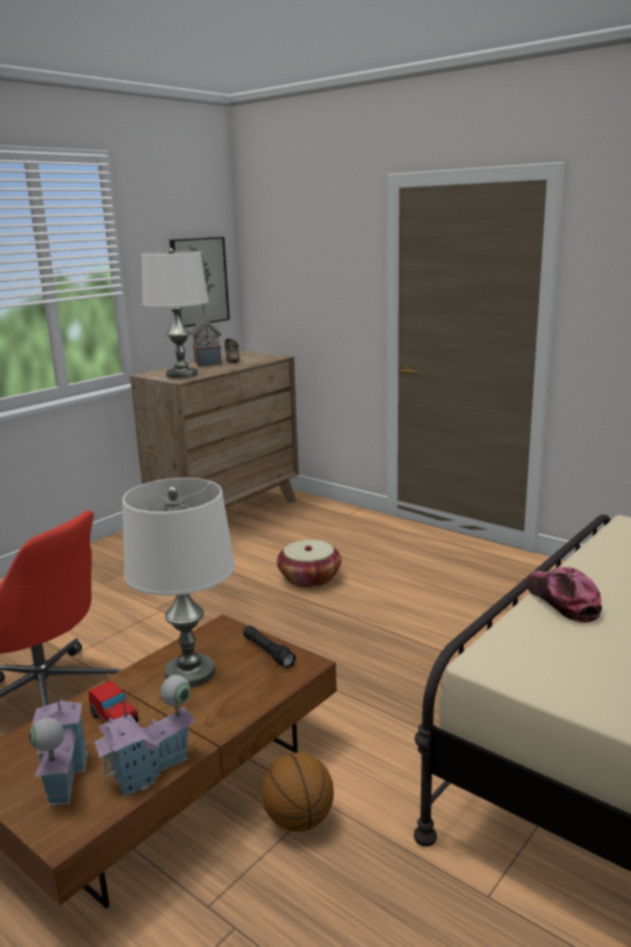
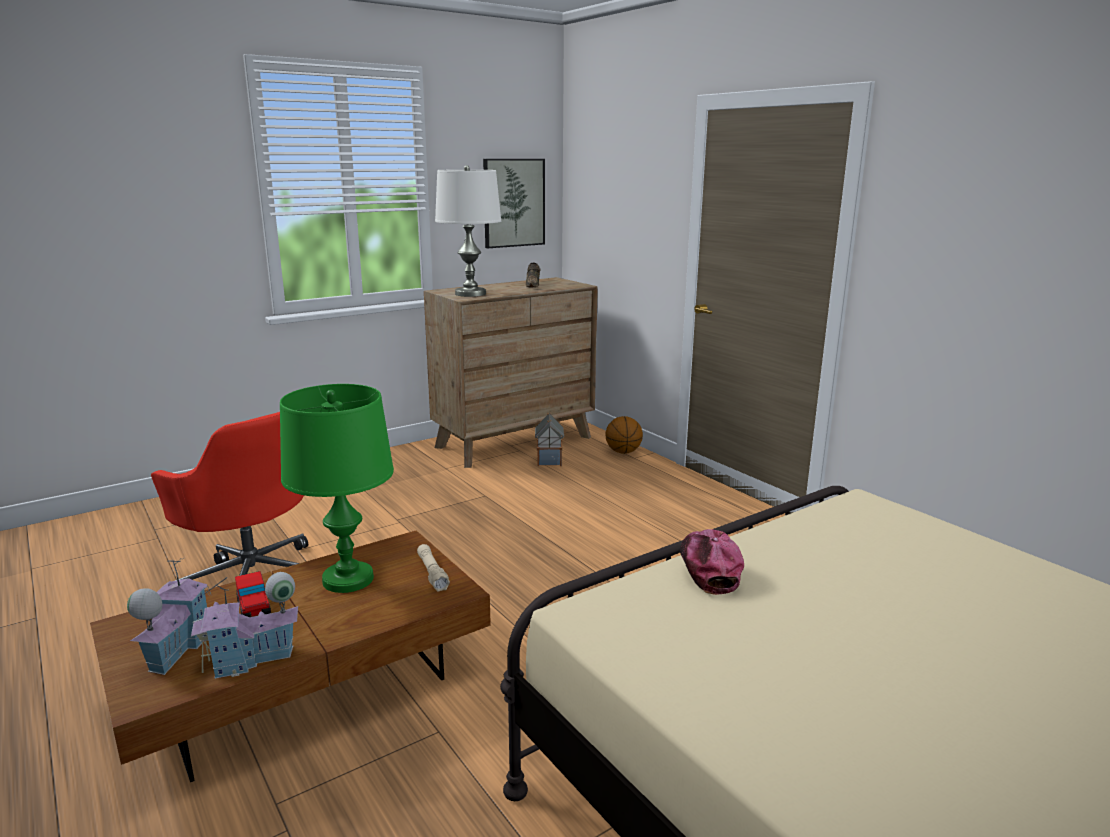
camera: 15 degrees right, 0 degrees up
(190, 673) = (348, 579): white table lamp -> green table lamp
(207, 363) = (506, 286): toy house -> toy house (549, 461)
(268, 652) = (432, 573): black flashlight -> beige flashlight
(298, 820) = (405, 744): basketball -> basketball (623, 452)
(309, 578) = (558, 514): basket -> none

